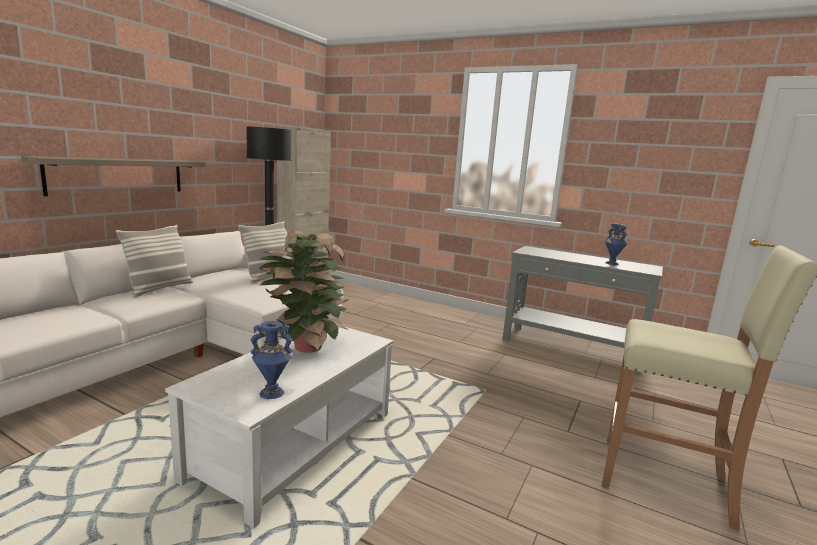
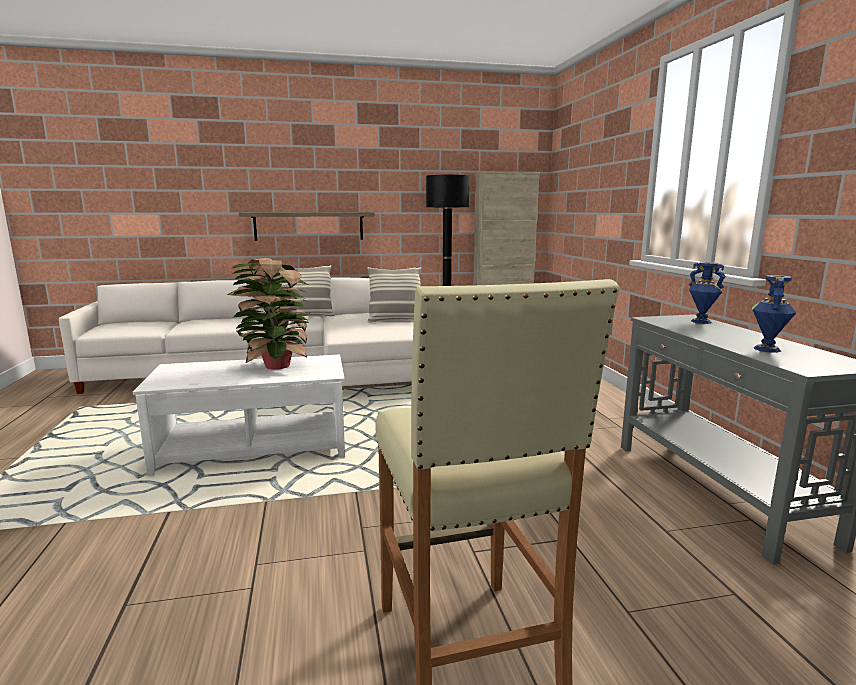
camera: 50 degrees right, 0 degrees up
(271, 393) = (185, 381): blue vase -> blue vase (701, 321)

